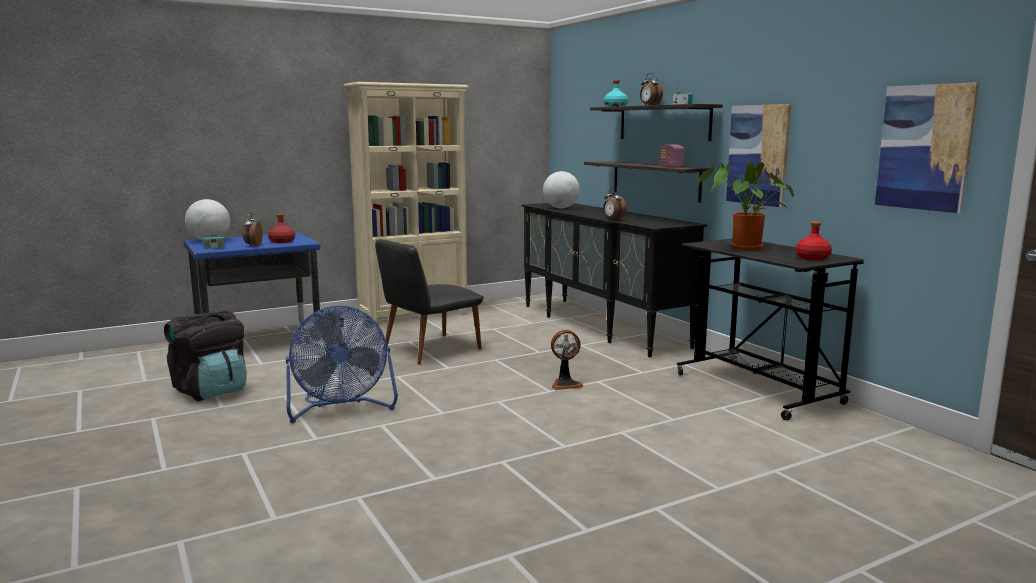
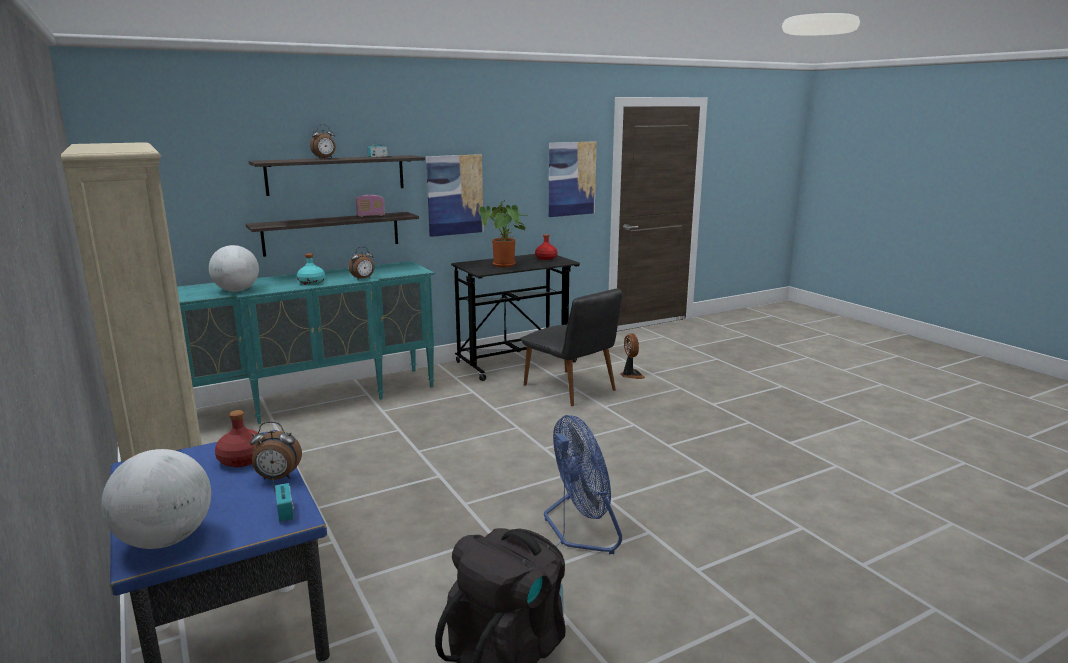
camera: 90 degrees left, 5 degrees up
(432, 349) = (363, 489): black chair -> black chair (569, 387)
(565, 384) = (501, 420): fan -> fan (631, 375)
(600, 325) = (315, 399): black cabinet -> turquoise cabinet
(615, 107) = (271, 160): turquoise bottle -> turquoise bottle (311, 282)

